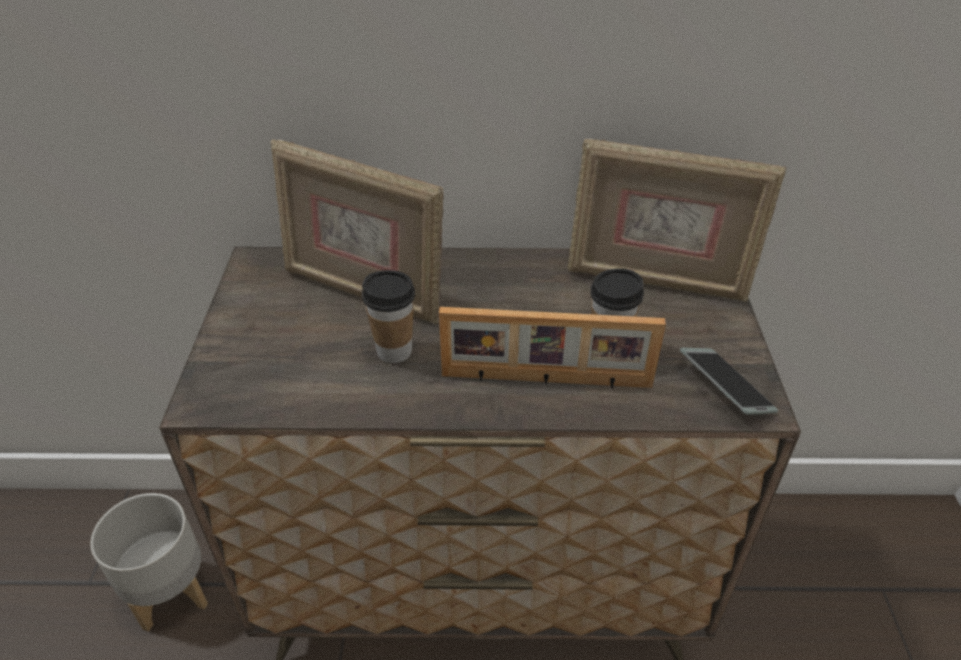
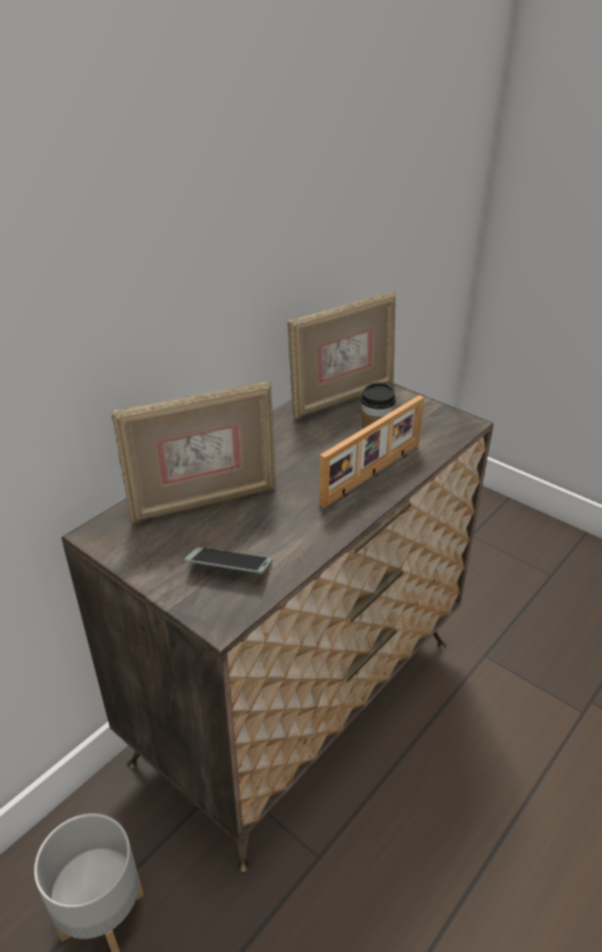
camera: 50 degrees left, 5 degrees down
(394, 351) = (278, 515): cup -> none
(725, 388) = (444, 425): phone -> phone (229, 567)

